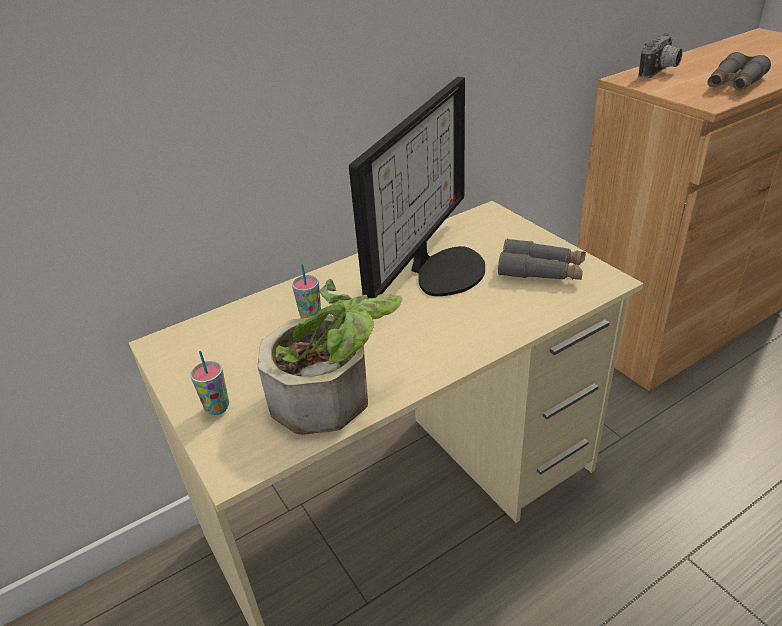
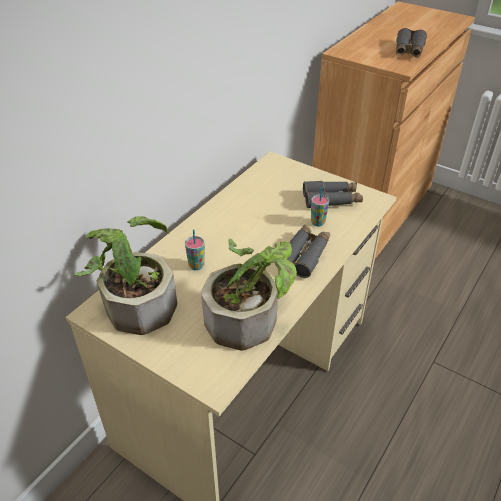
camera: 25 degrees left, 5 degrees up
(213, 343) = (136, 301): none -> potted plant
(217, 408) = (173, 347): cup -> cup (318, 222)
(442, 269) = (266, 210): monitor -> none
(458, 333) = (304, 255): none -> grey binoculars
(660, 72) = (358, 44): camera -> none

